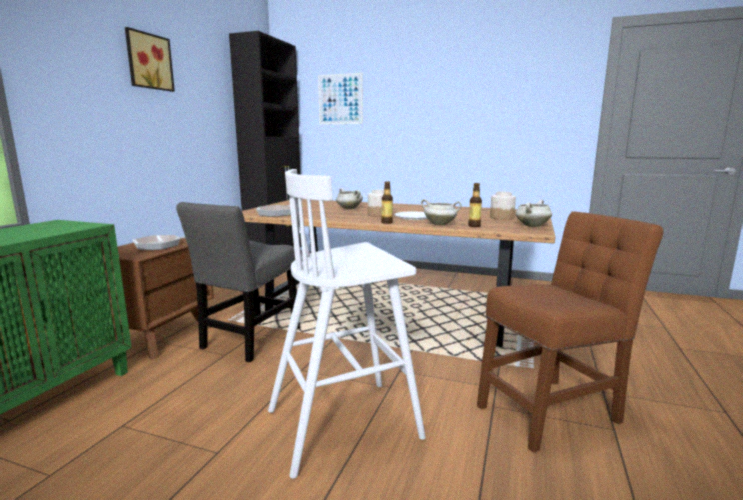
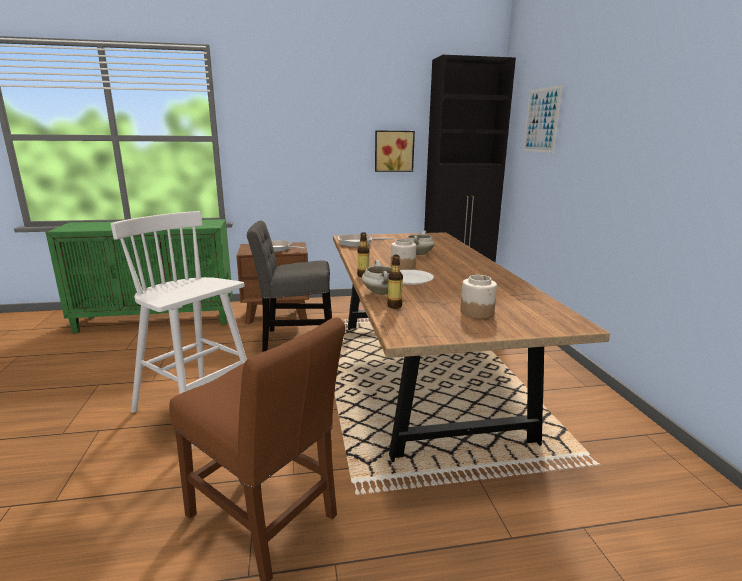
camera: 60 degrees right, 5 degrees up
(148, 61) = (329, 103): picture -> picture (393, 151)
(532, 226) = (438, 332): white cooking pot -> none

